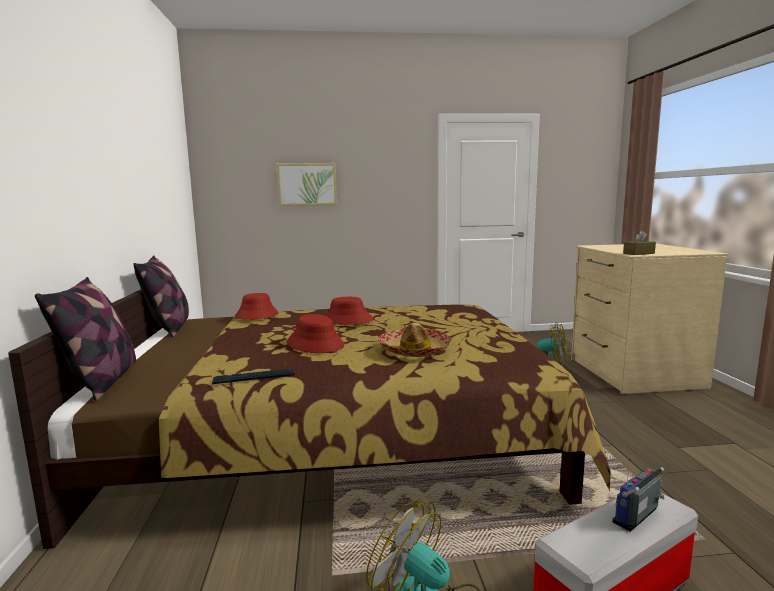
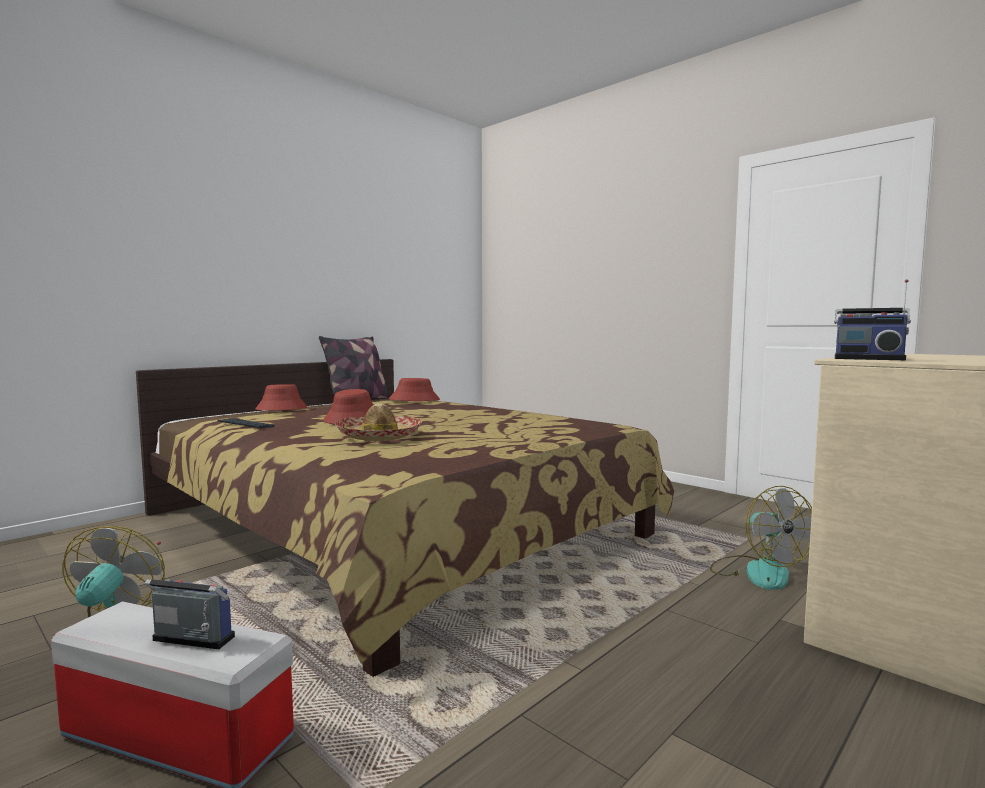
camera: 50 degrees right, 5 degrees down
(102, 381) = (222, 414): pillow -> none
(307, 184) = (575, 272): picture -> none
(347, 320) = (446, 413): red hat -> red hat (281, 409)
(638, 253) = (868, 359): brown tissue box -> radio

